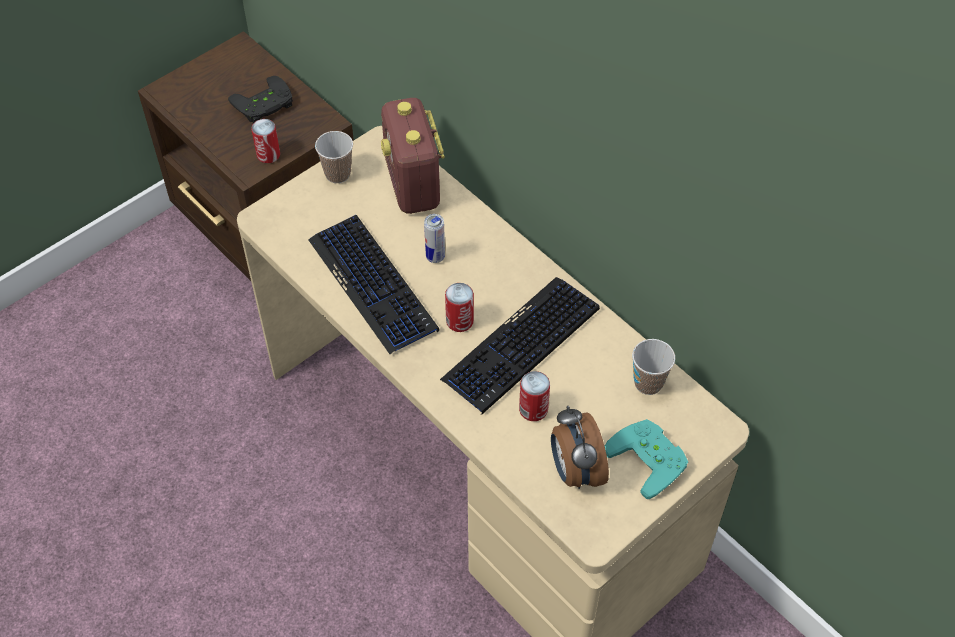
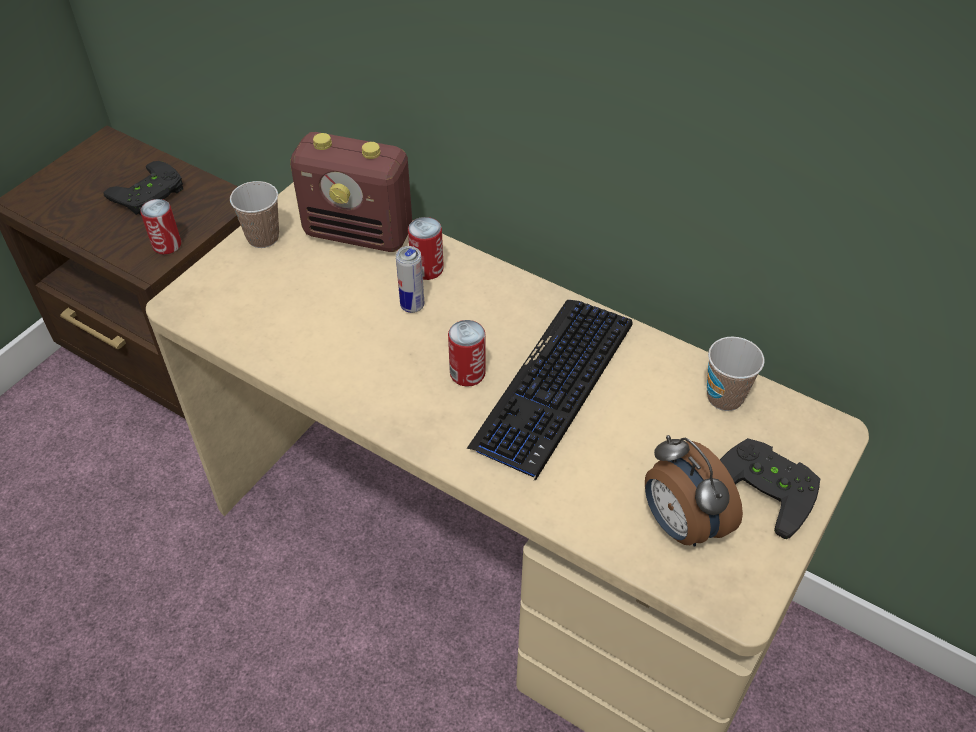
camera: 15 degrees left, 5 degrees down
(373, 285) = (344, 353): keyboard -> none
(413, 185) = (359, 233): radio -> radio turned 45 degrees counterclockwise
(533, 409) = (598, 459): can -> can (427, 269)
(651, 458) = (767, 487): turquoise game controller -> black game controller

